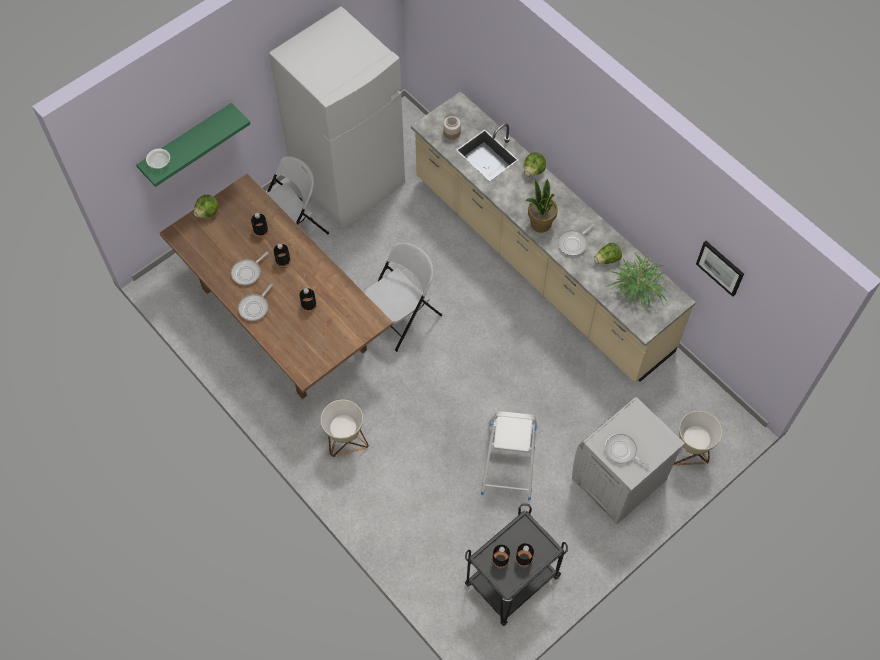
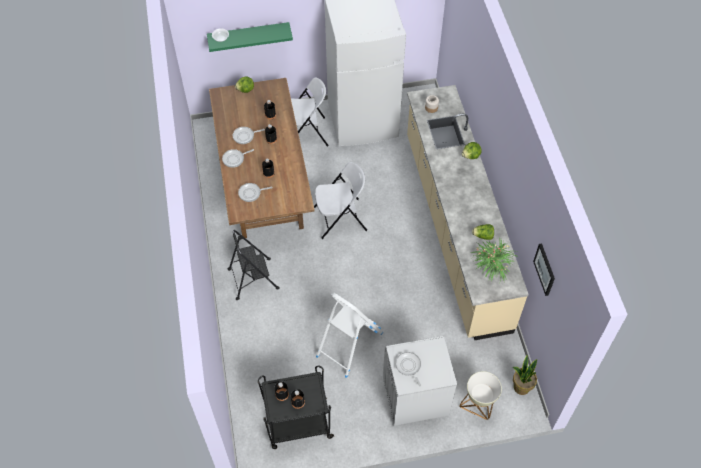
camera: 30 degrees right, 5 degrees down
(345, 442) = (251, 278): planter -> black step ladder
(540, 224) = (452, 191): potted plant -> potted plant (521, 387)
(574, 243) = (467, 214): frying pan -> frying pan (251, 193)

